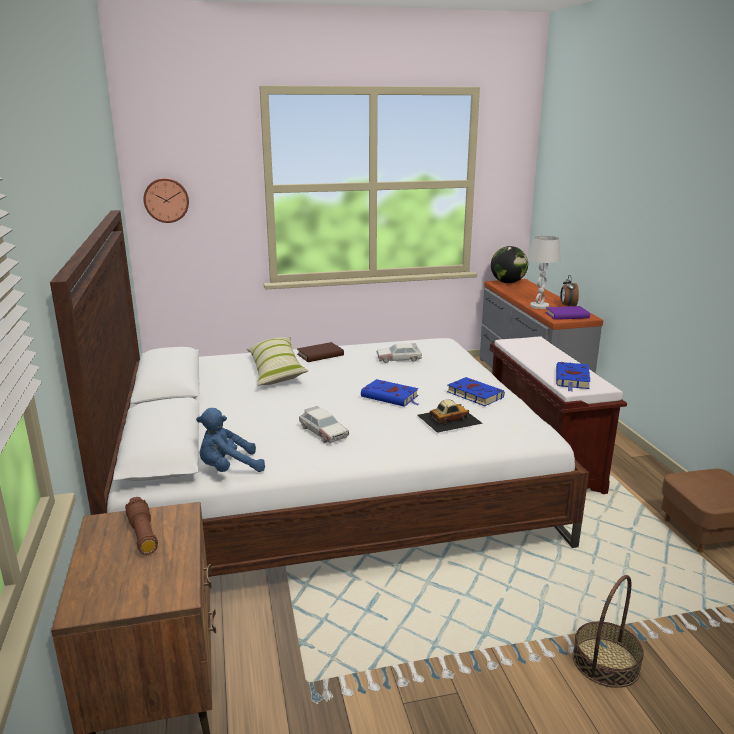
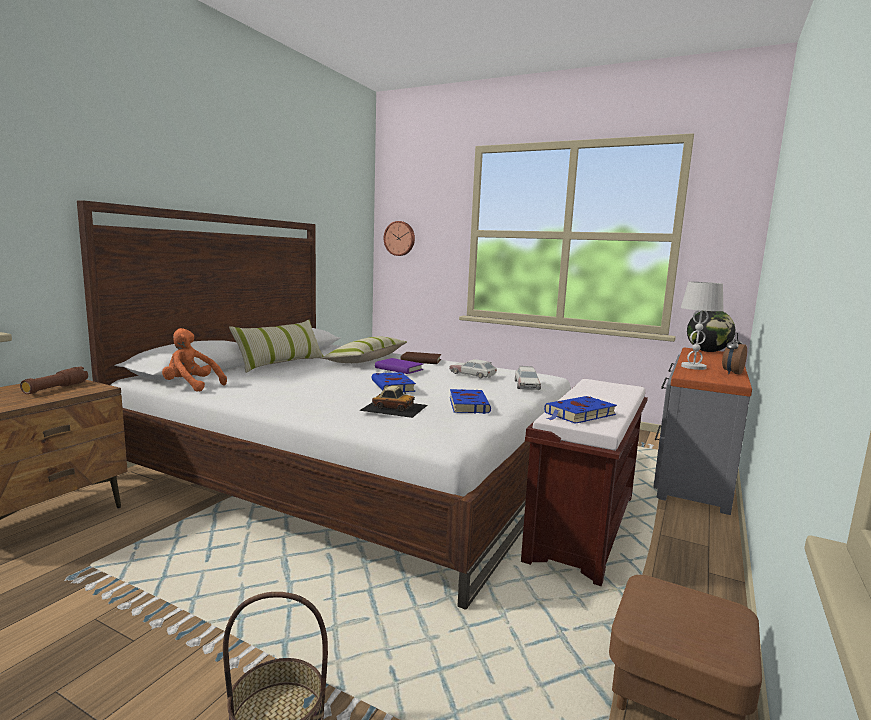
camera: 40 degrees right, 10 degrees down
(215, 405) = (281, 363): none -> pillow
(228, 469) = (191, 386): blue plush toy -> orange plush toy
(323, 432) = (293, 389): toy car -> toy car (526, 385)
(567, 315) = (708, 377): purple book -> purple book (399, 369)

